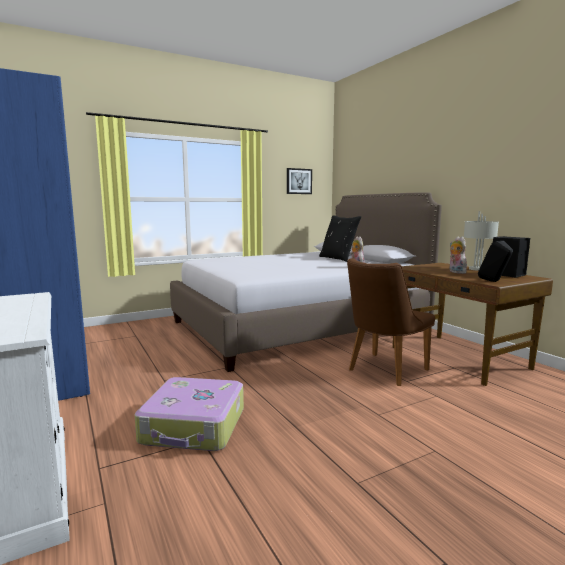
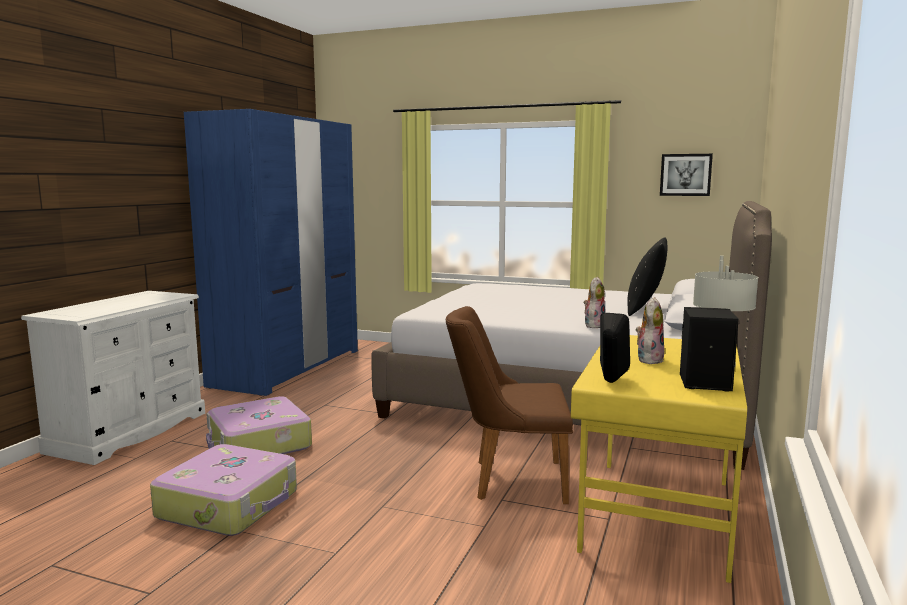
camera: 50 degrees right, 0 degrees up
(304, 473) = (230, 504): none -> suitcase
(457, 358) = (656, 514): brown desk -> yellow desk

